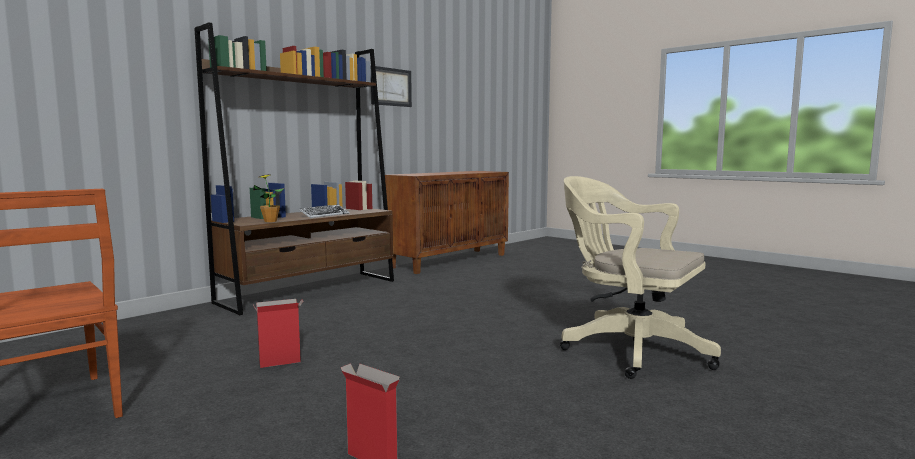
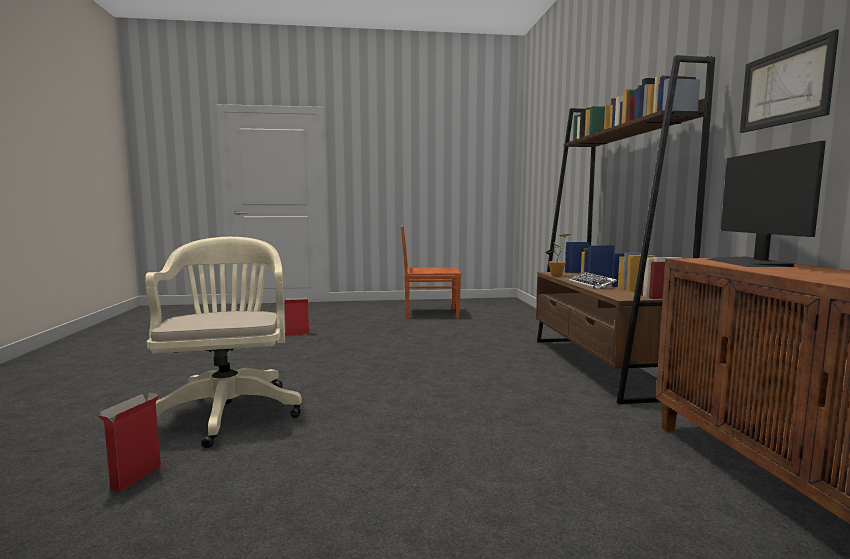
camera: 130 degrees right, 0 degrees up
(281, 363) = (419, 337): cardboard box -> cardboard box (135, 478)
(419, 174) = (749, 263): none -> monitor
(628, 350) = (228, 409): beige office chair -> beige office chair turned 90 degrees counterclockwise

